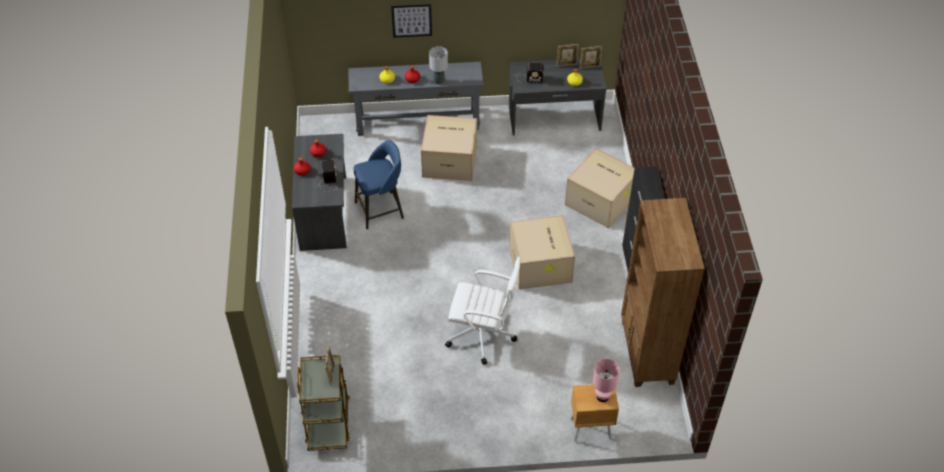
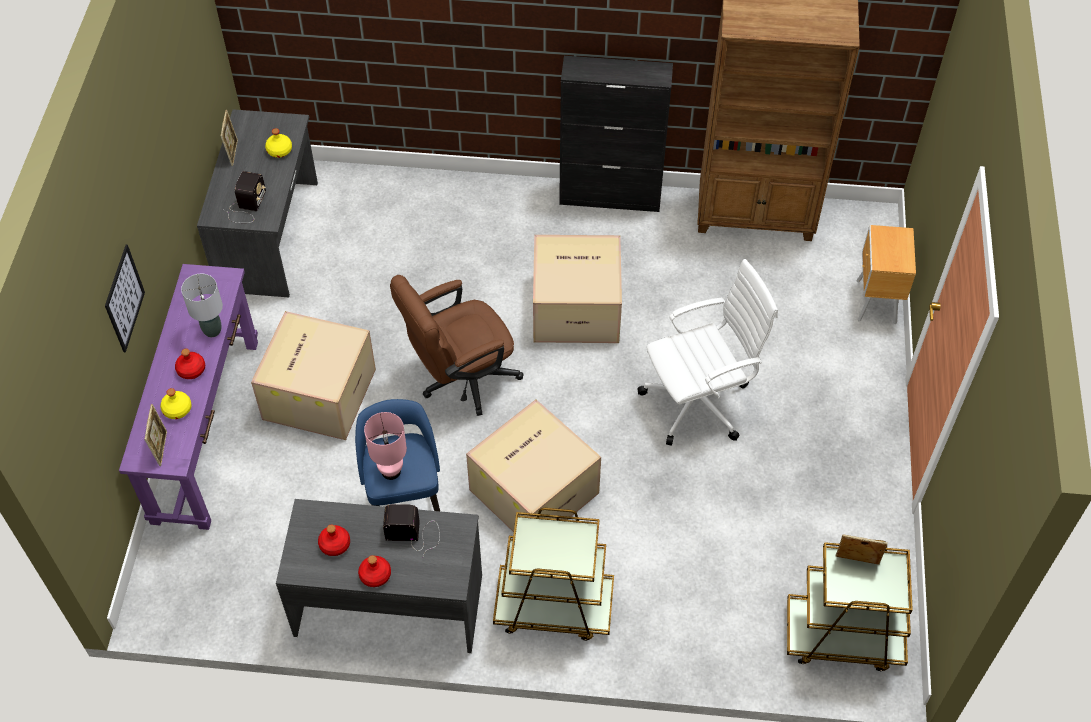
camera: 80 degrees left, 5 degrees up
(331, 281) = (553, 607): none -> brown cart
(417, 122) = (206, 429): grey console table -> purple console table
(473, 218) = (460, 379): none -> brown office chair
(483, 335) = (699, 402): white office chair -> white office chair turned 45 degrees clockwise
(589, 66) = (249, 125): picture frame -> picture frame (161, 448)
(601, 200) = (465, 211): cardboard box -> cardboard box (534, 489)
(602, 397) = (893, 241): pink table lamp -> pink table lamp (391, 472)

